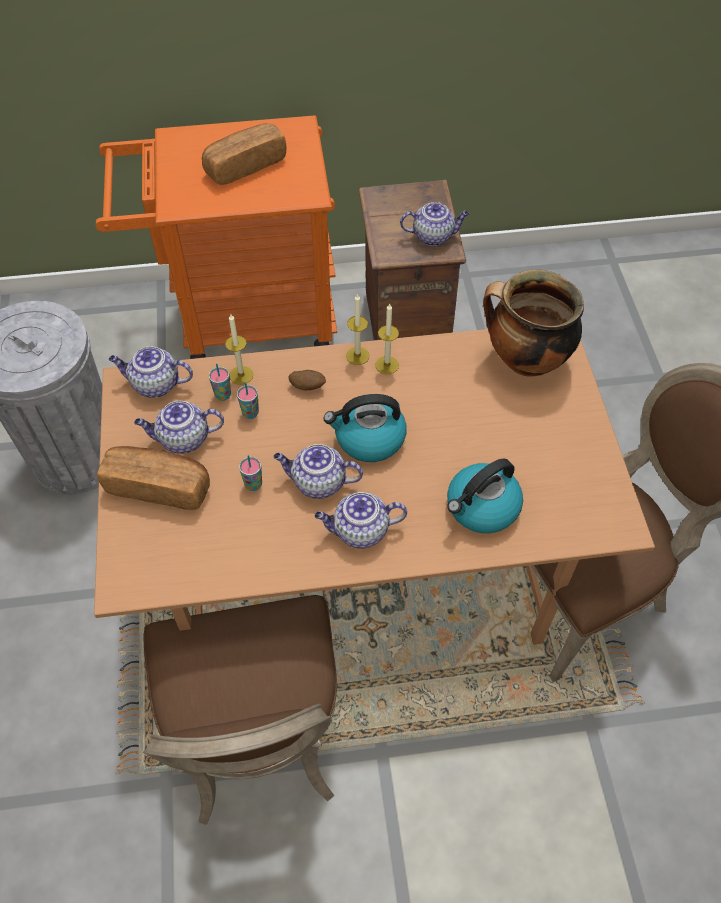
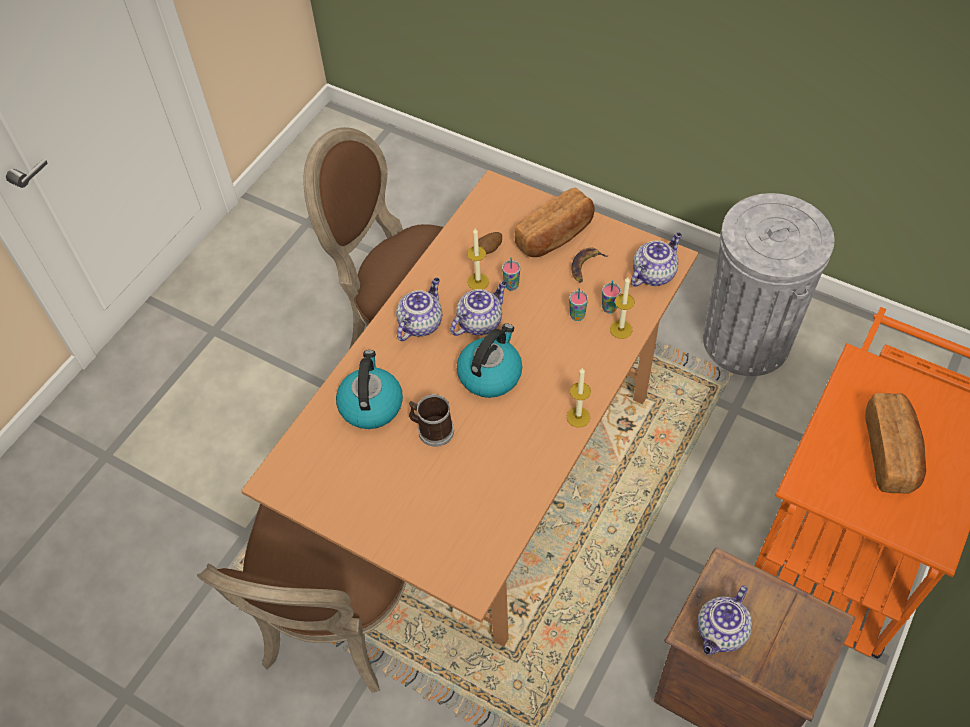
camera: 130 degrees right, 0 degrees up
(183, 439) = (586, 266): teapot -> banana
(307, 386) = (573, 365): potato -> potato (489, 250)
(387, 365) = (551, 431): candle -> candle (478, 282)
(461, 445) = (432, 429): none -> mug
(524, 361) = (470, 537): cooking pot -> none

